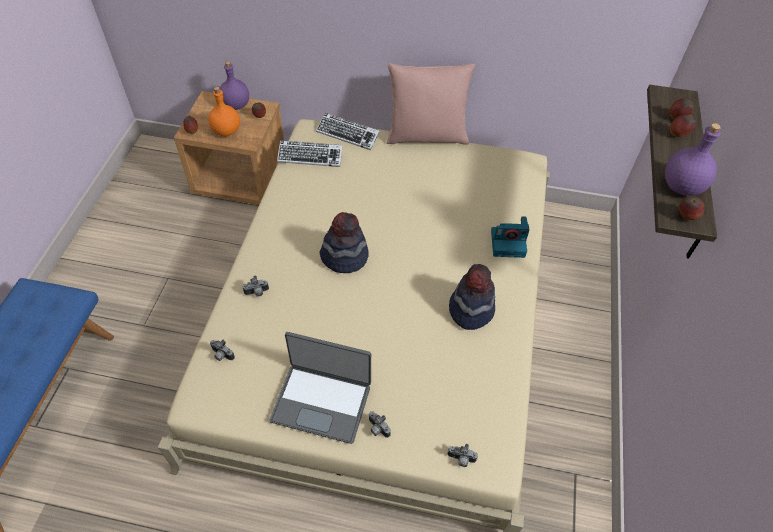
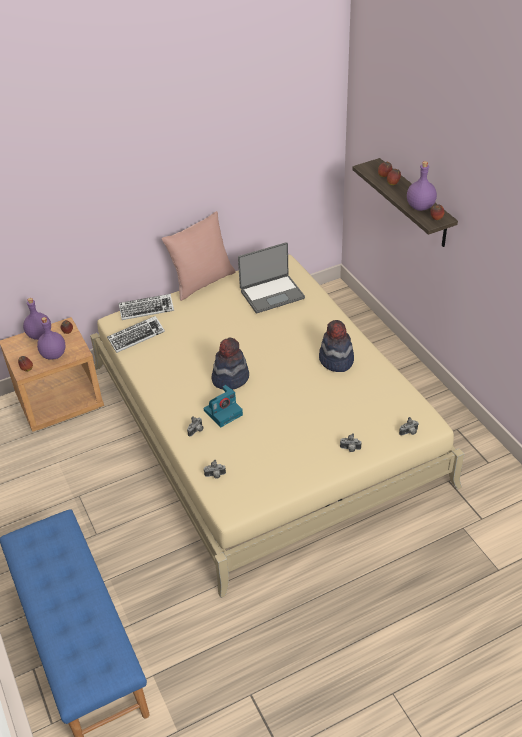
camera: 35 degrees left, 10 degrees down
(226, 131) = (53, 355): orange bottle -> purple bottle
(322, 401) = (304, 457): laptop -> laptop (271, 294)
(508, 243) = (320, 313): camera -> camera (223, 412)

